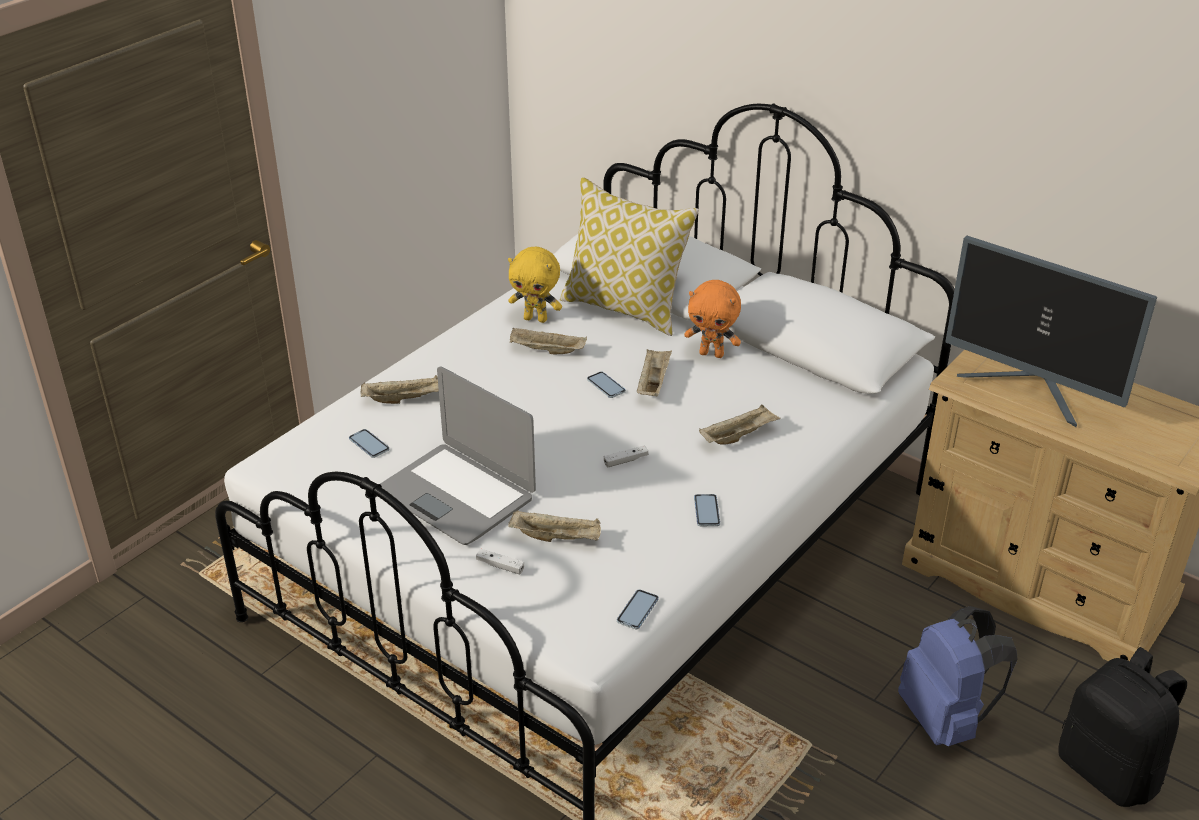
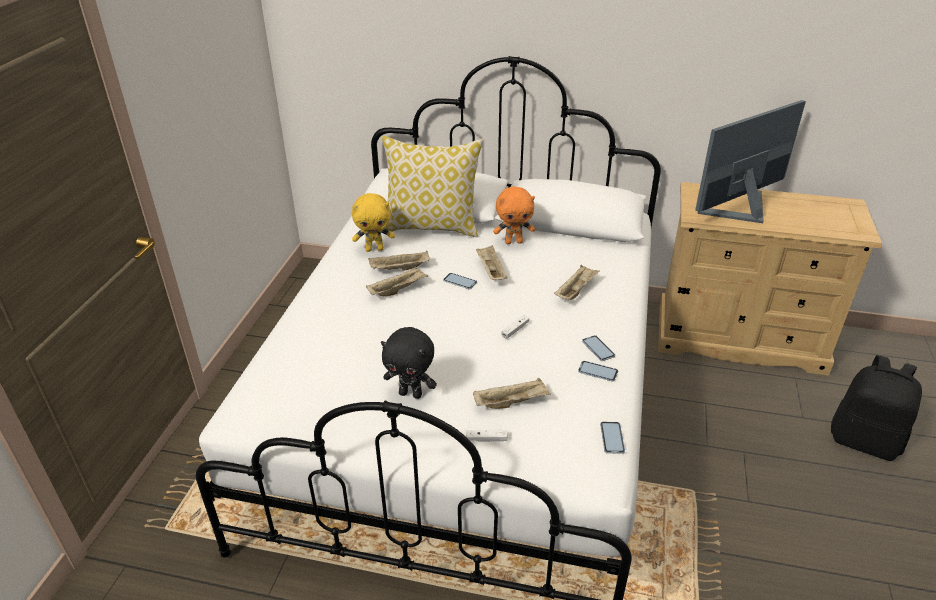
camera: 25 degrees left, 0 degrees up
(369, 444) = (312, 376): phone -> phone (598, 372)
(404, 399) = (316, 333): beige tray -> beige tray (398, 290)
(457, 494) = (411, 393): laptop -> black plush toy
(945, 719) = (756, 442): blue backpack -> none
(1031, 391) = (741, 211): monitor -> monitor turned 135 degrees clockwise

